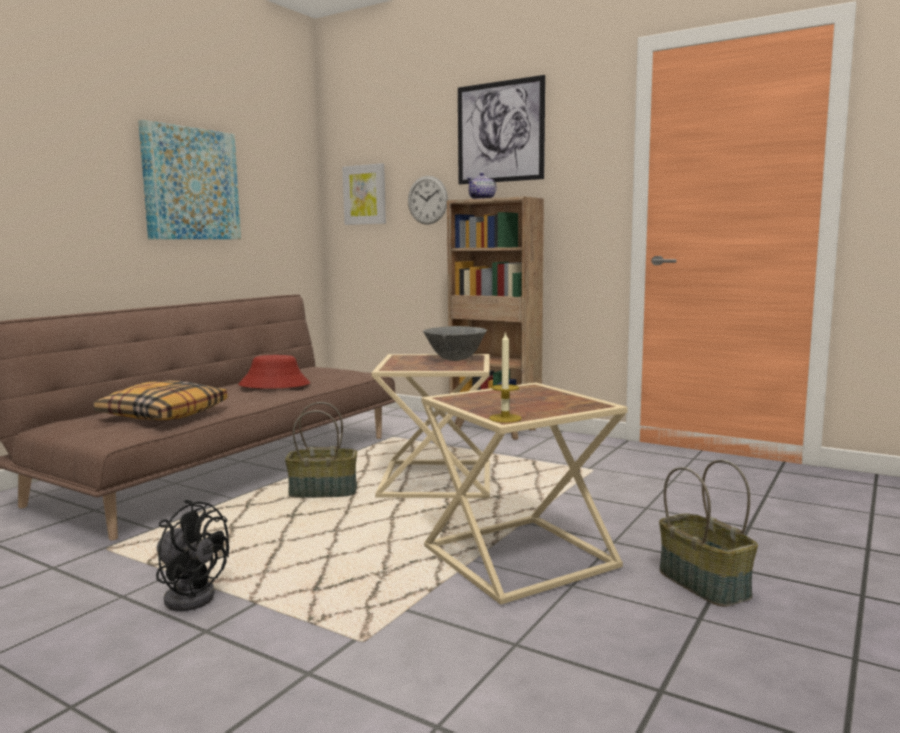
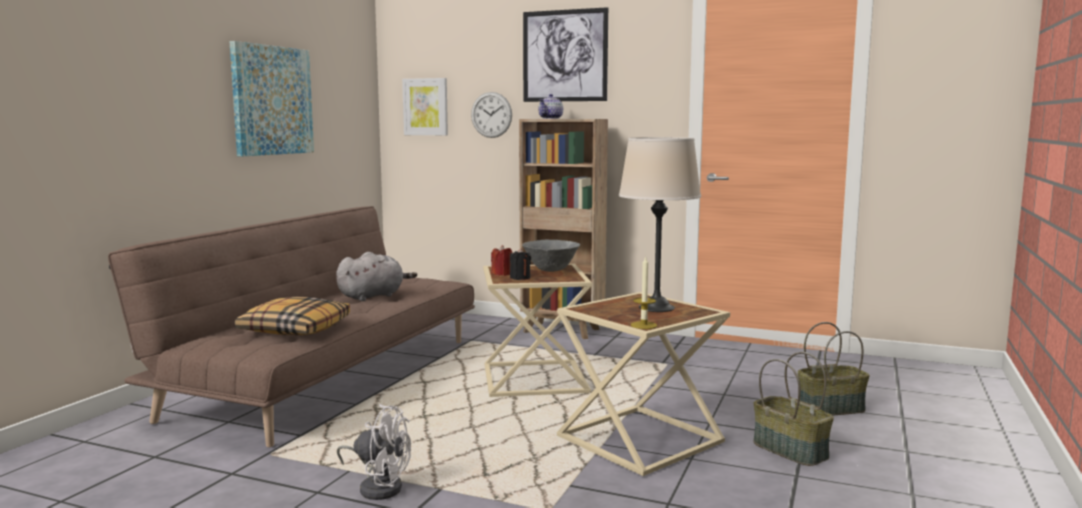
camera: 10 degrees left, 0 degrees up
(190, 594) = (378, 486): black fan -> white fan
(274, 385) = (373, 296): red hat -> grey plush toy
(324, 492) = (438, 394): basket -> basket (830, 408)
(398, 362) = (502, 274): none -> red candle
(413, 366) = (520, 278): none -> black candle
(539, 399) = (656, 307): none -> beige table lamp

